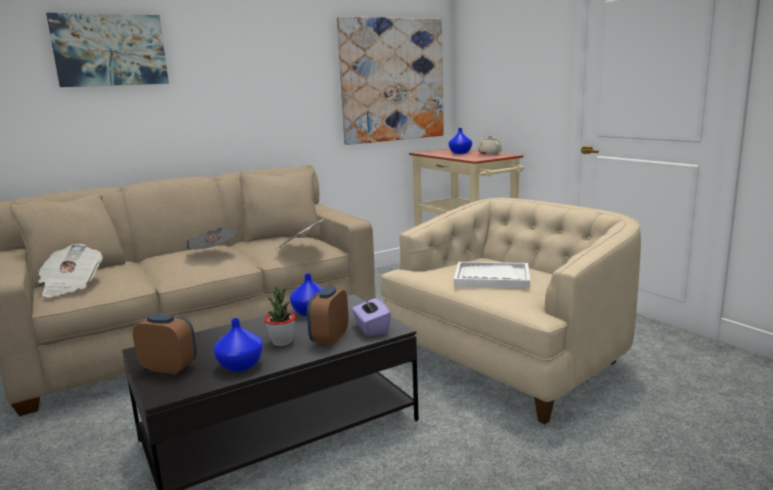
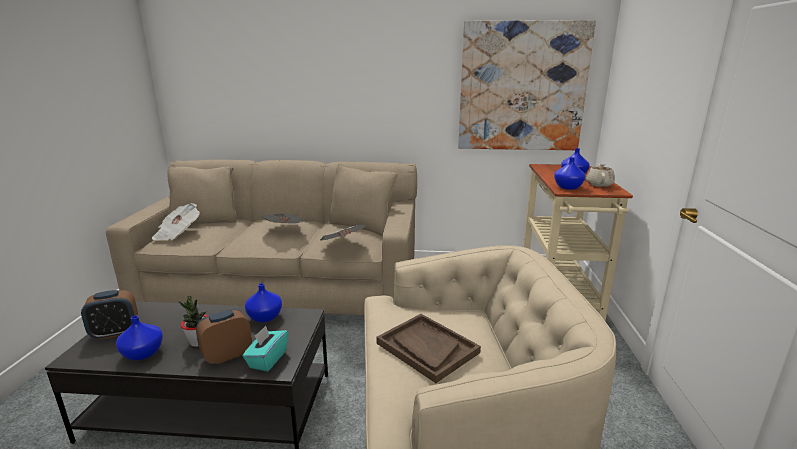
camera: 35 degrees right, 5 degrees up
(110, 50) = (260, 54): picture -> none
(169, 368) = (115, 333): alarm clock -> alarm clock turned 105 degrees clockwise
(371, 329) = (267, 359): purple tissue box -> turquoise tissue box
(473, 158) = (567, 187): none -> blue vase
(491, 277) = (427, 348): white tray -> brown tray

